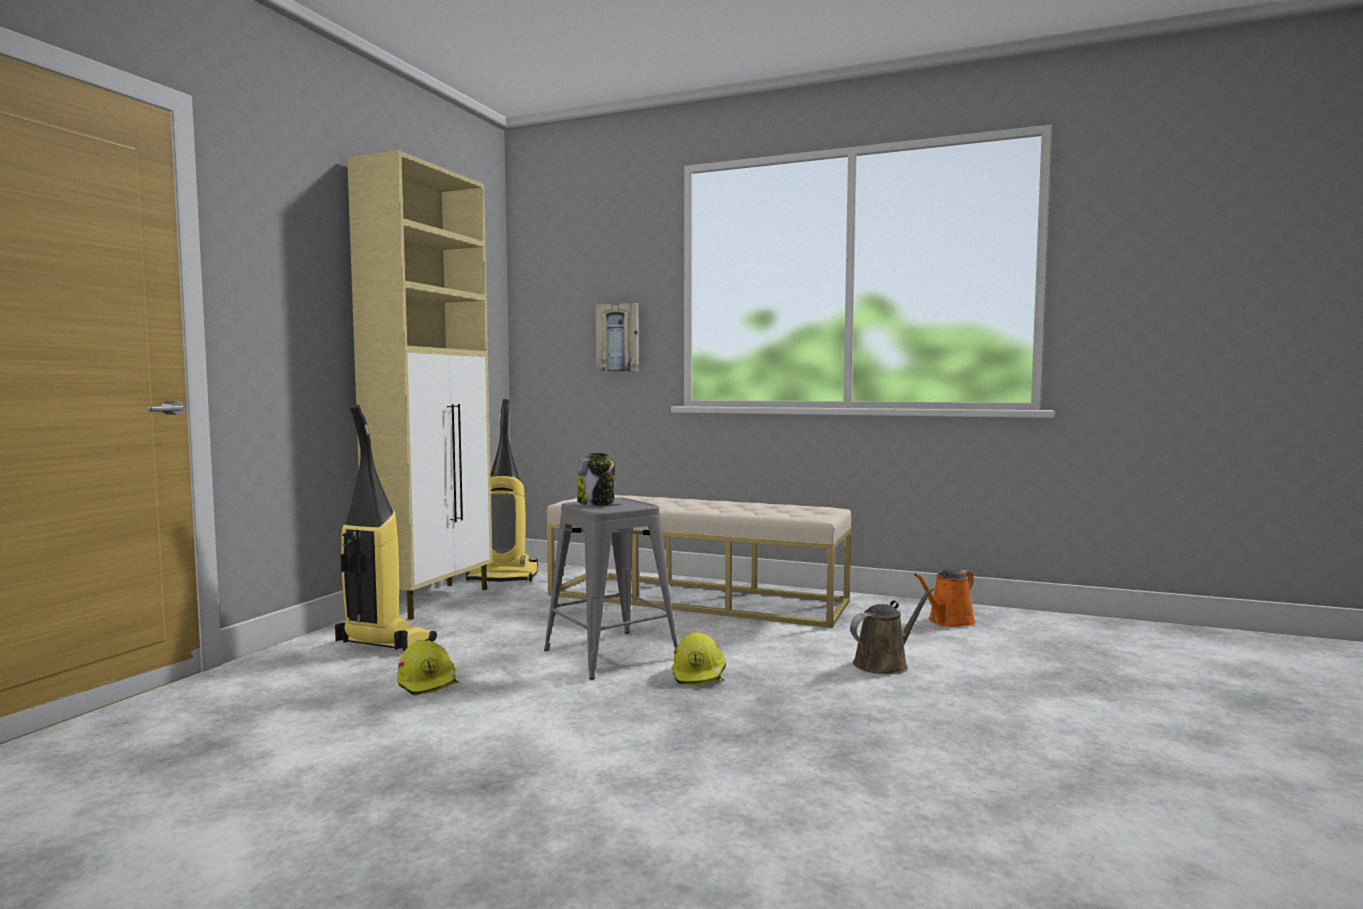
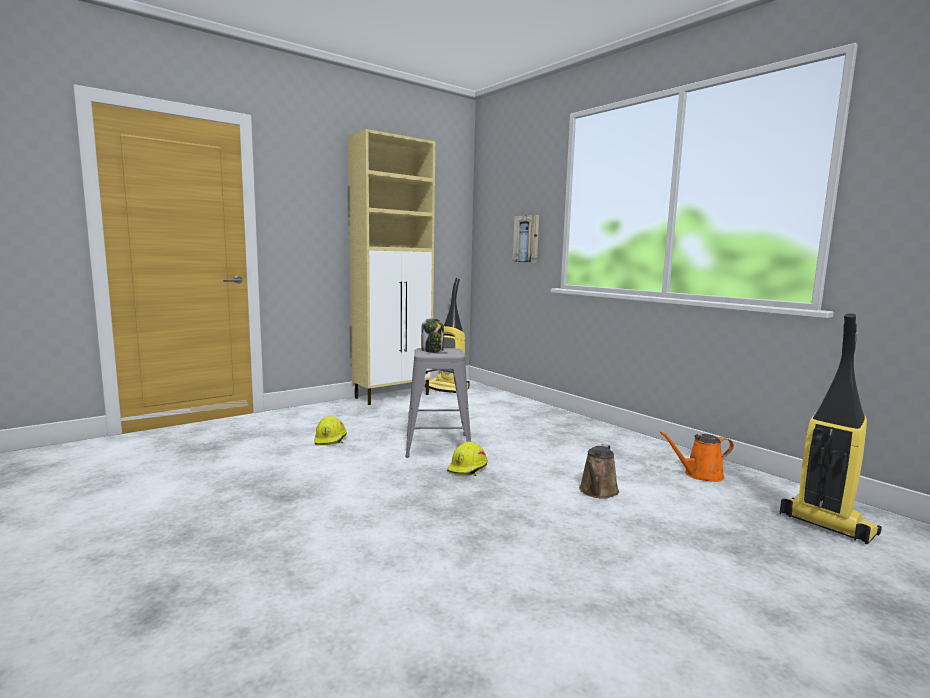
camera: 30 degrees right, 5 degrees up
(384, 642) = (340, 414): vacuum cleaner -> vacuum cleaner (825, 525)
(697, 598) = (539, 422): beige bench -> none
(884, 664) = (597, 491): brown watering can -> brown watering can turned 120 degrees clockwise

